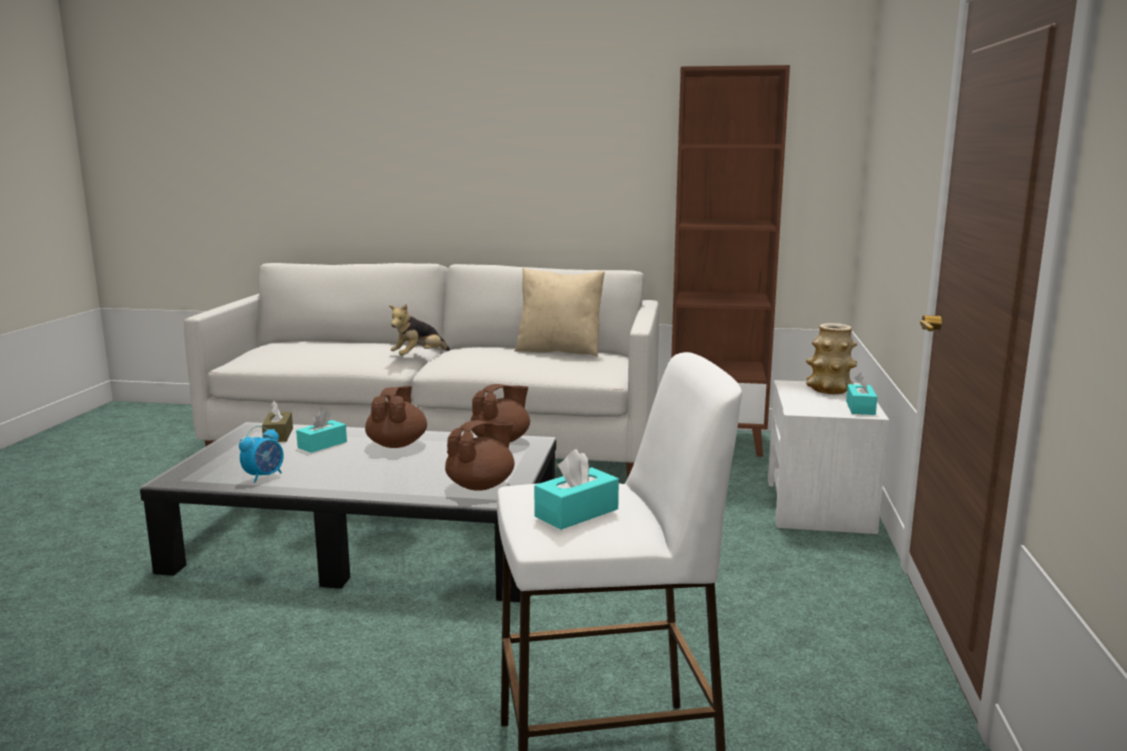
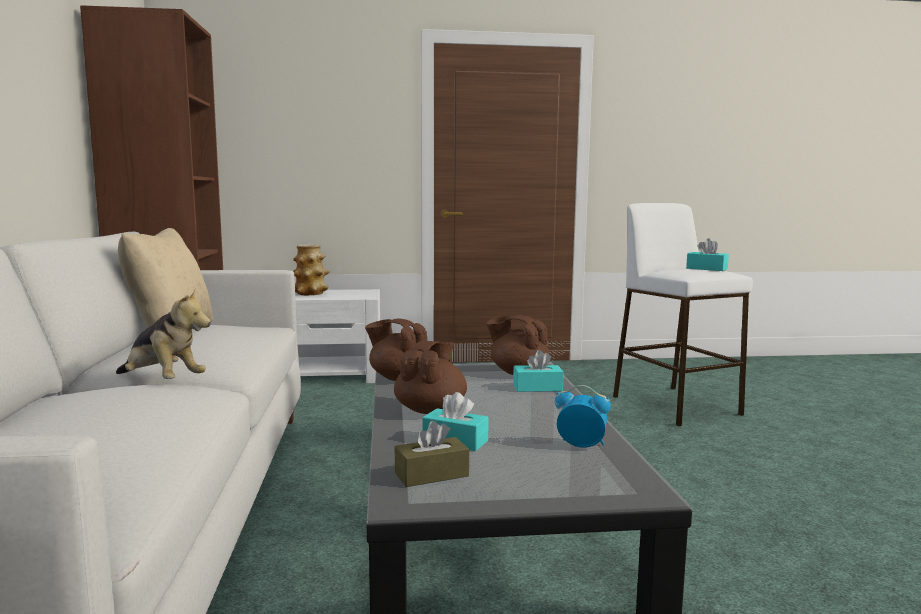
camera: 105 degrees left, 5 degrees down
(397, 444) = (431, 409): brown teapot -> brown teapot turned 120 degrees clockwise
(860, 408) = (357, 291): turquoise tissue box -> turquoise tissue box (537, 387)

